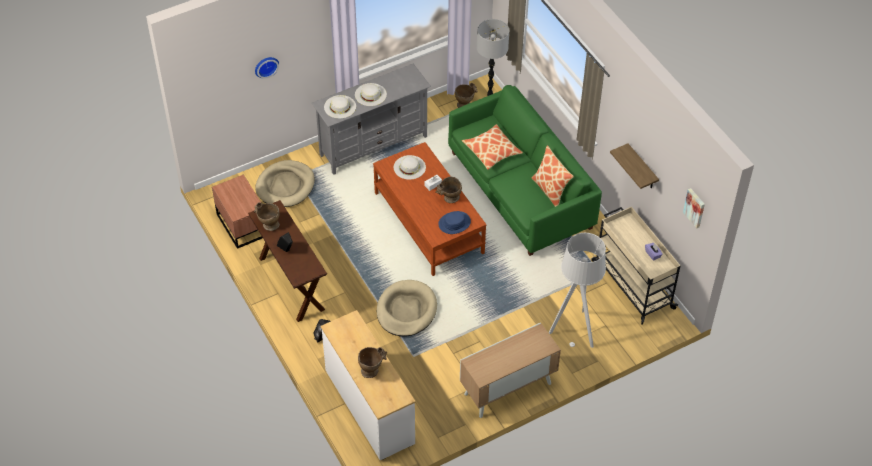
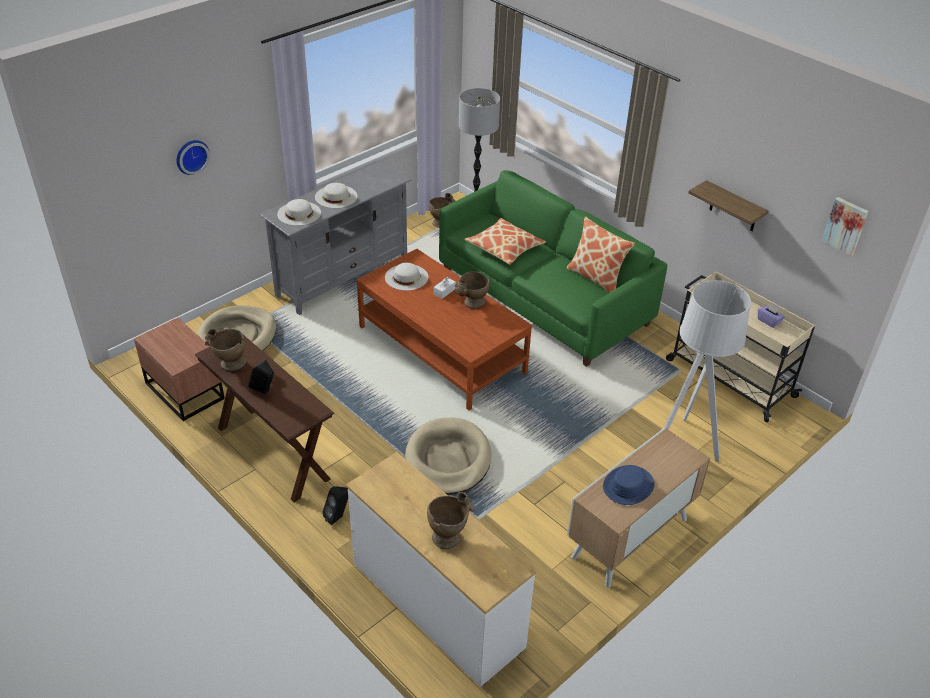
camera: 15 degrees left, 10 degrees down
(454, 223) = (489, 330): blue hat -> blue hat (628, 486)

